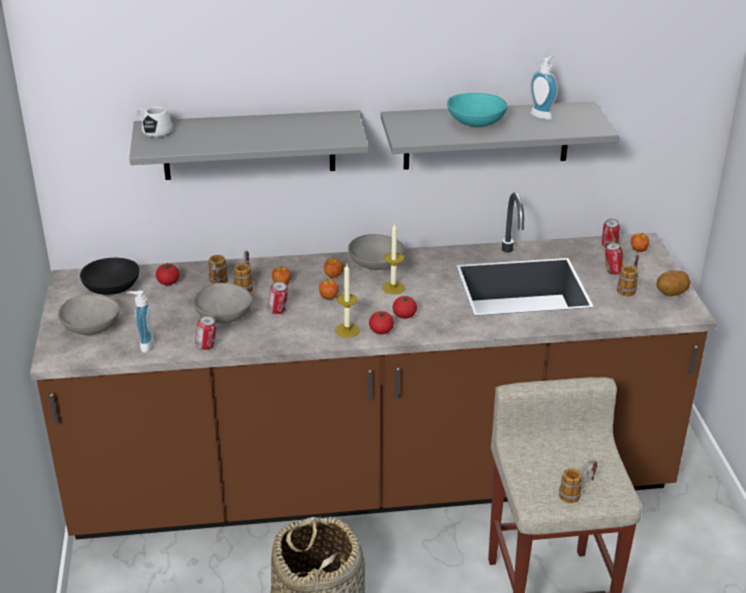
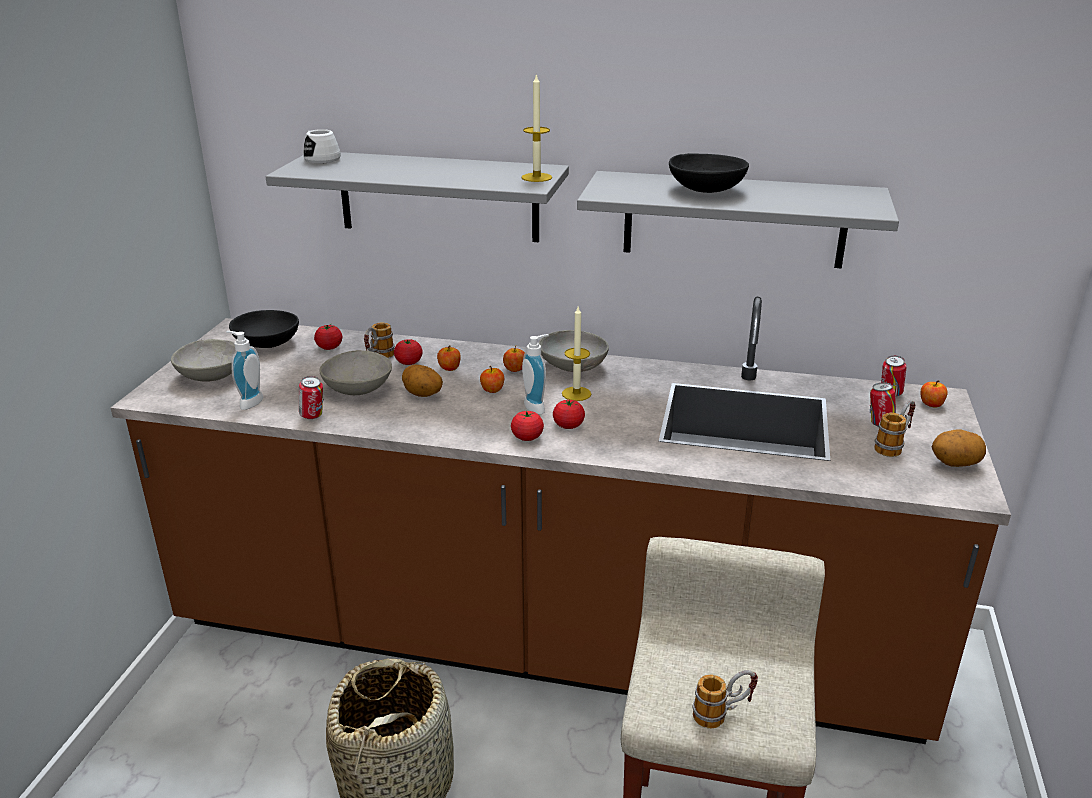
camera: 20 degrees right, 5 degrees down
(245, 284) = (409, 362): mug -> tomato
(278, 311) = (422, 395): can -> potato
(347, 330) = (486, 429): candle -> candle (536, 177)
(475, 123) = (705, 191): turquoise bowl -> black bowl
(542, 115) = (803, 192): soap dispenser -> soap dispenser (537, 406)

